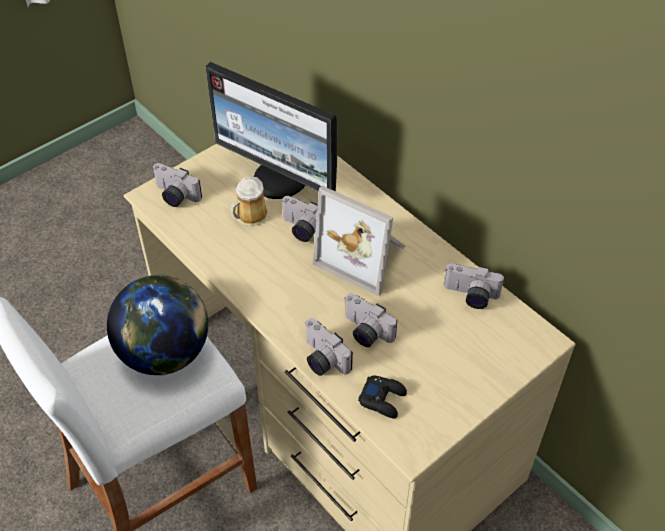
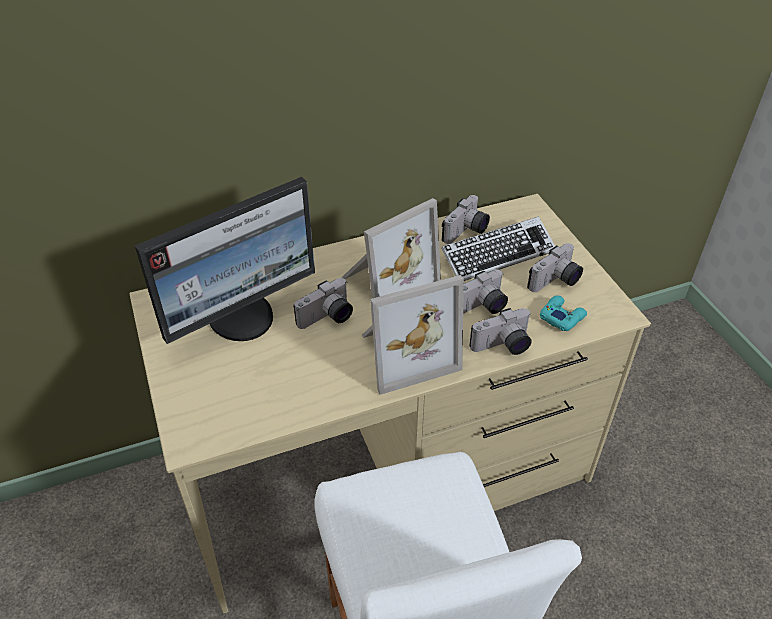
camera: 70 degrees left, 5 degrees down
(165, 354) = (404, 506): globe -> none
(174, 196) = (206, 416): camera -> camera (556, 282)
(250, 216) = (281, 355): mug -> none
(285, 292) = (405, 352): none -> picture frame
(383, 399) = (561, 317): black game controller -> turquoise game controller
(449, 329) = (498, 254): none -> keyboard

